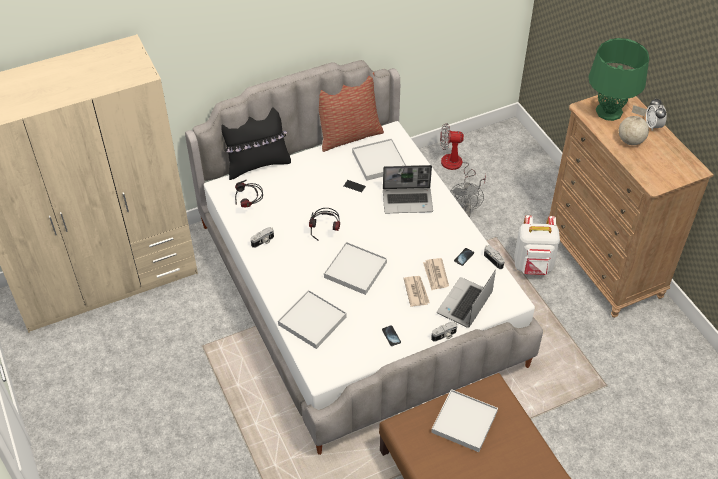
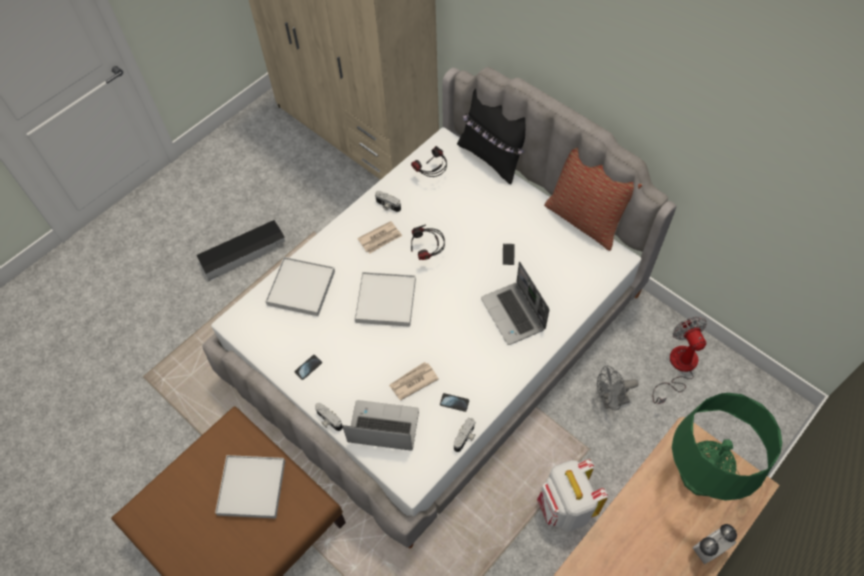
camera: 70 degrees right, 10 degrees up
(190, 407) = (243, 252): none -> black storage box
(379, 161) = (561, 263): white tray -> none
(416, 292) = (380, 370): newspaper -> newspaper (380, 238)
(630, 141) = (652, 524): globe -> none

